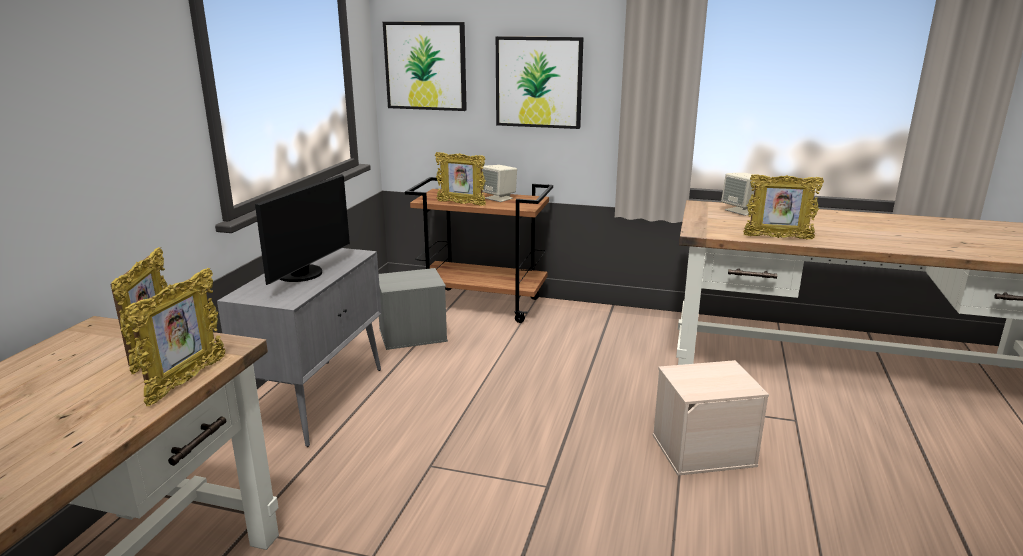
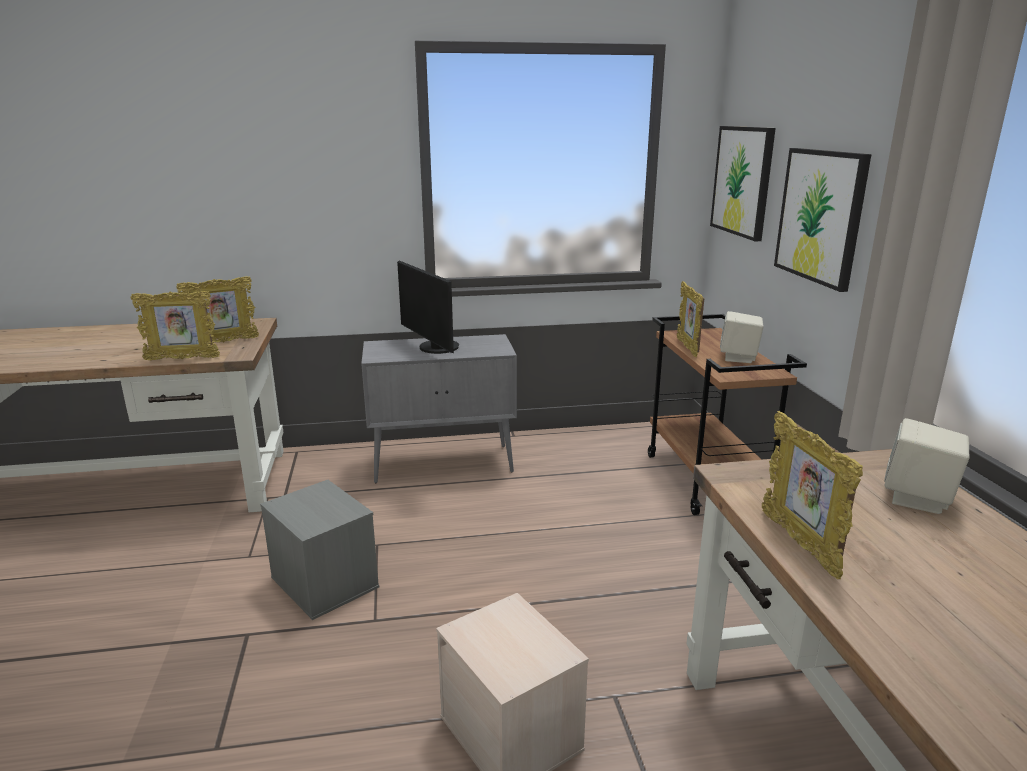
camera: 65 degrees right, 0 degrees up
(304, 274) = (435, 348): monitor -> monitor turned 60 degrees clockwise
(412, 335) = (592, 465): grey storage box -> grey storage box (323, 582)

